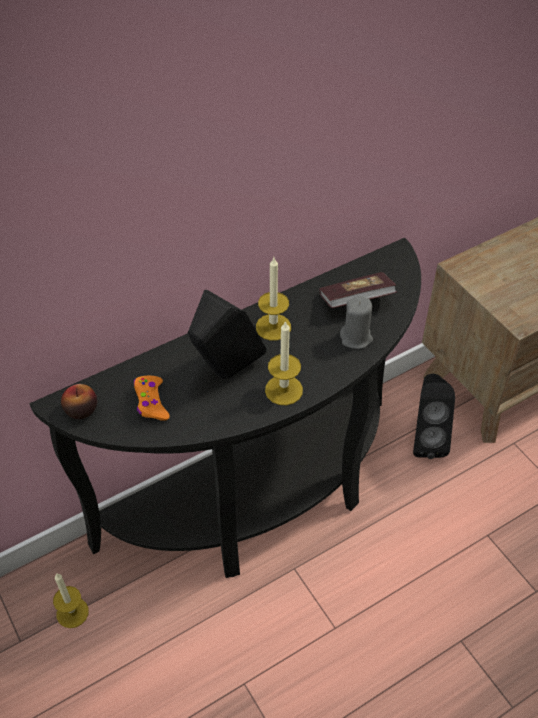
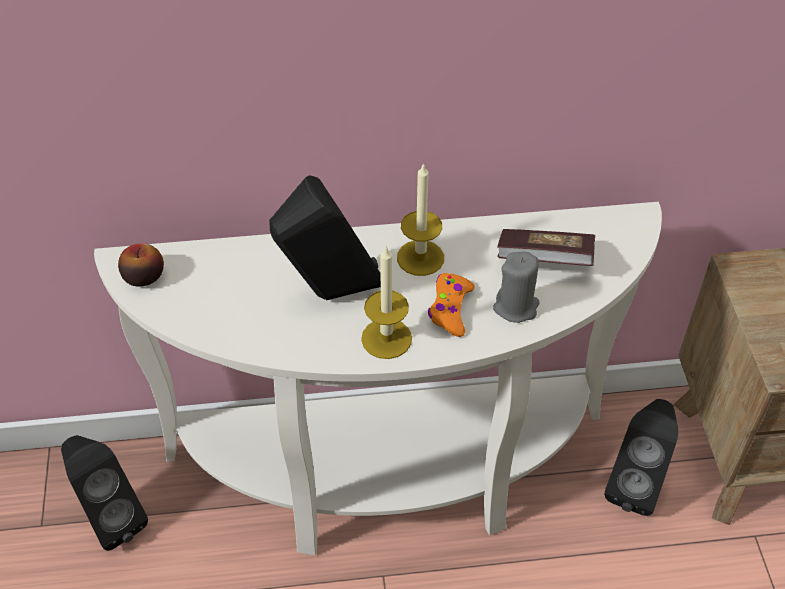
camera: 25 degrees right, 0 degrees up
(72, 612) = (110, 518): candle -> black speaker
(151, 402) = (224, 296): orange game controller -> orange game controller (450, 309)
(264, 500) = (391, 479): black console table -> white console table

